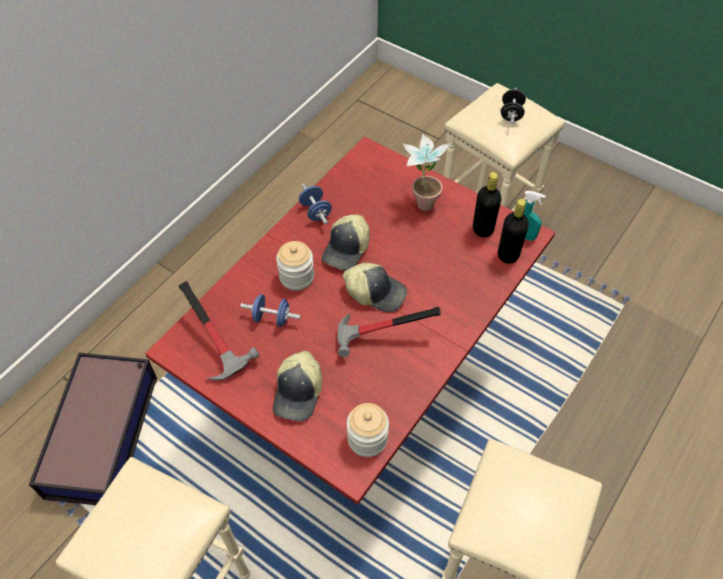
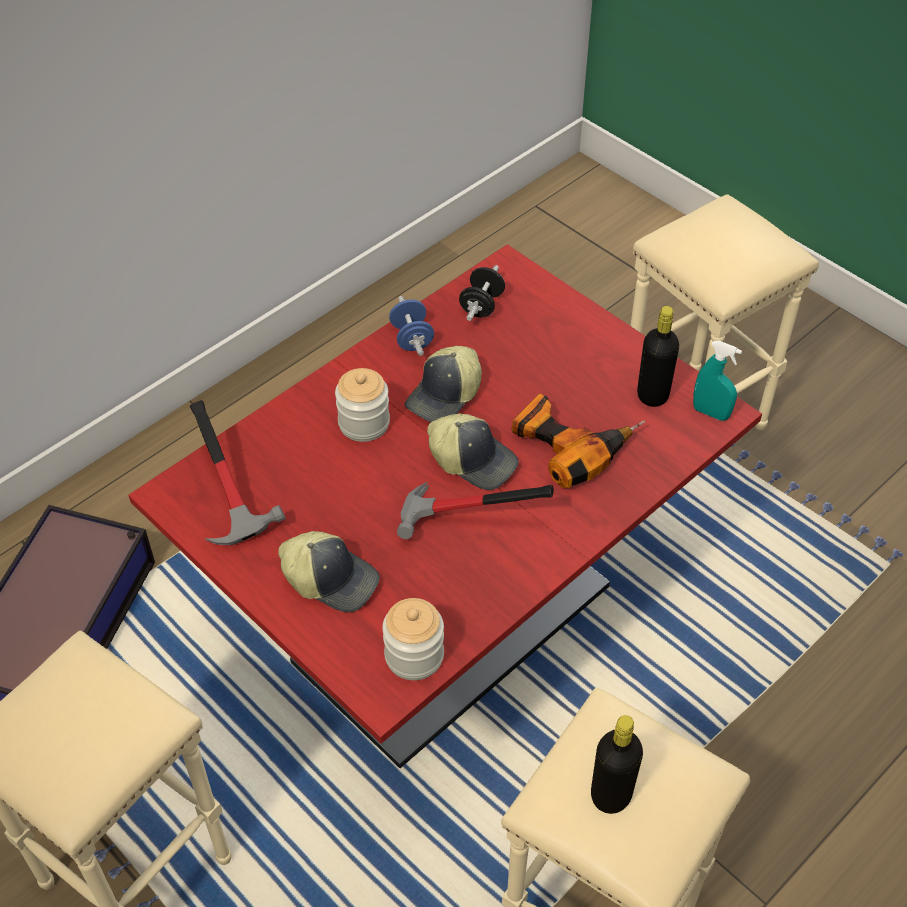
camera: 10 degrees right, 5 degrees down
(272, 318) = (315, 474): blue dumbbell -> none
(299, 392) = (331, 579): cap -> cap turned 90 degrees counterclockwise
(422, 200) = (572, 343): potted plant -> none
(437, 270) = (570, 443): none -> power drill
(508, 255) = (682, 436): black bottle -> black bottle (611, 795)
(511, 114) = (735, 239): black dumbbell -> black dumbbell (481, 305)

